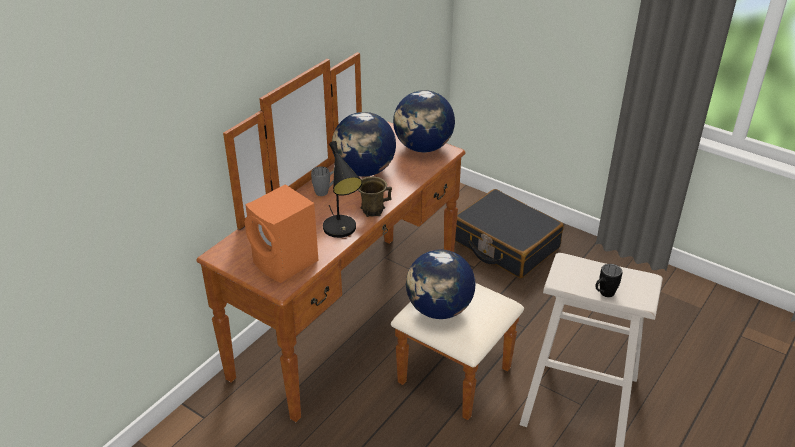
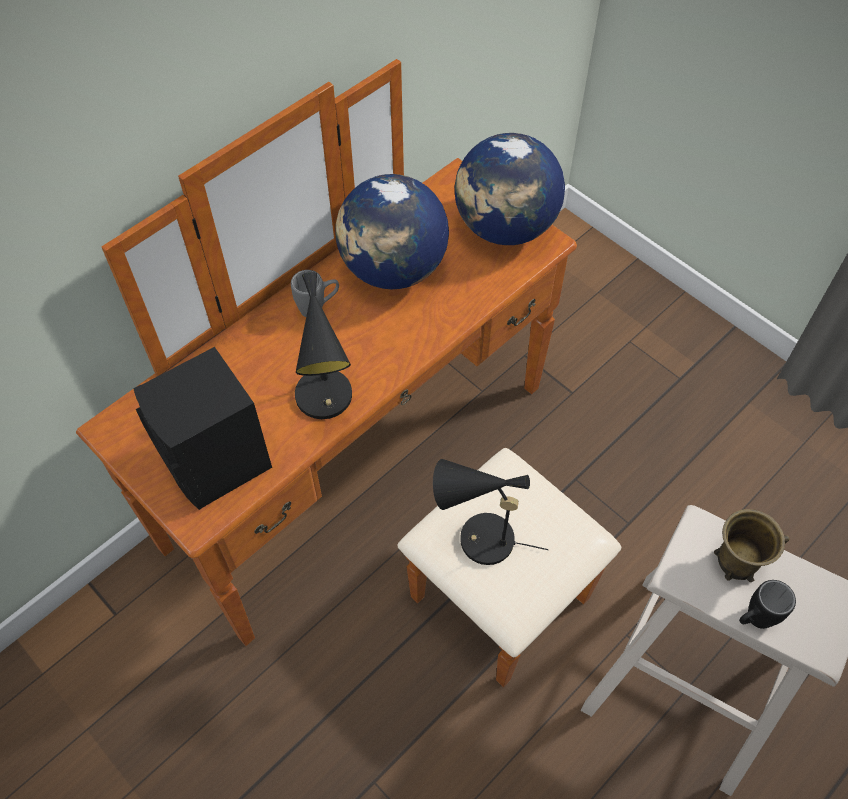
camera: 10 degrees right, 20 degrees up
(286, 263) = (218, 465): orange speaker -> black speaker
(372, 210) = (387, 362): brown mug -> brown mug (737, 560)
(439, 309) = (477, 540): globe -> black table lamp
(505, 244) = (631, 355): black suitcase -> none

